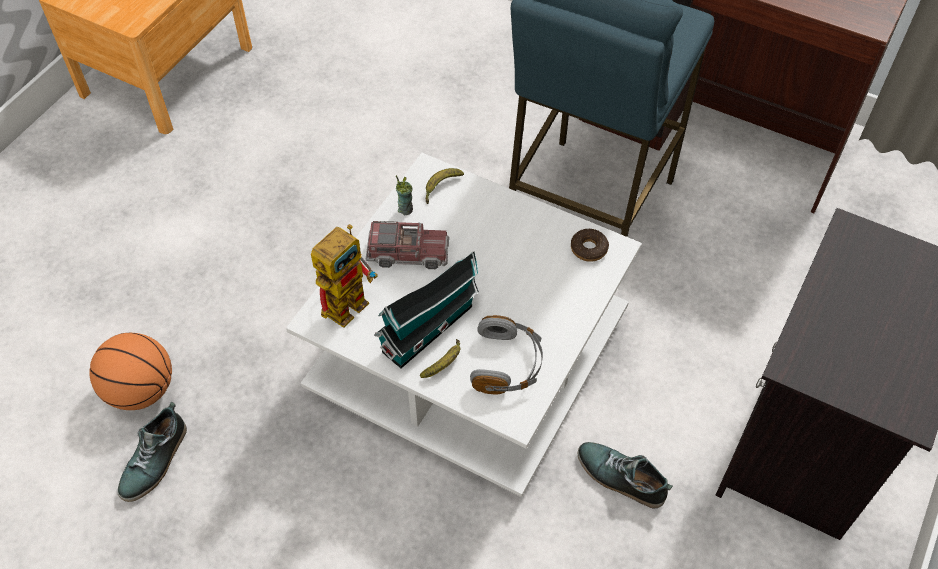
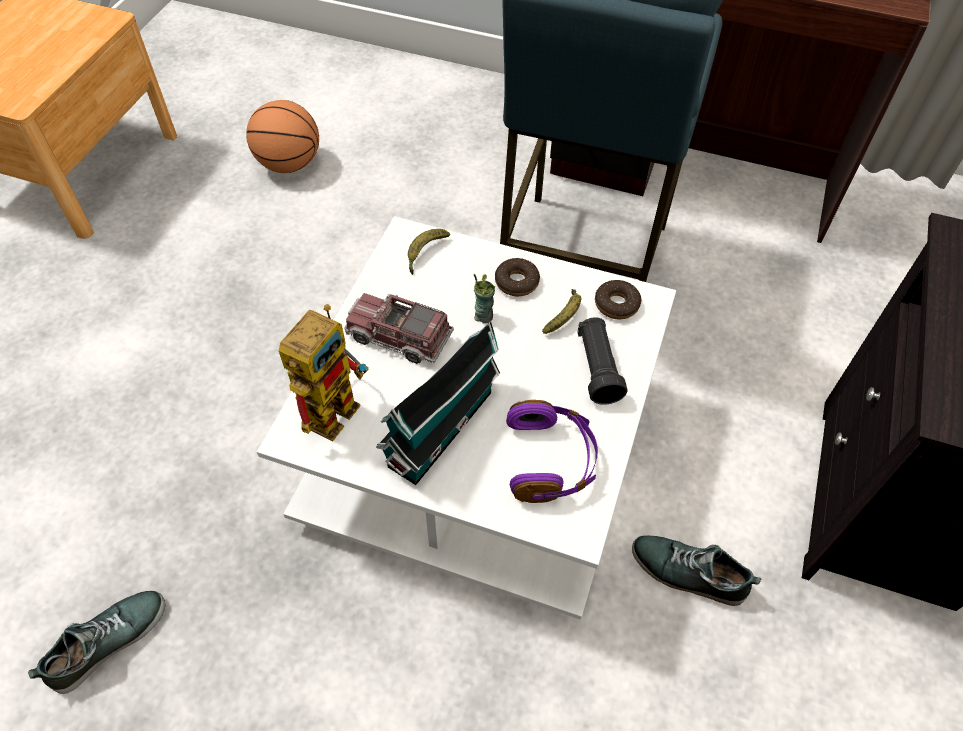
camera: 10 degrees left, 0 degrees up
(141, 390) = (81, 550): basketball -> basketball (289, 164)
(155, 461) = (108, 641): shoe -> shoe turned 150 degrees counterclockwise
(405, 209) = (386, 284): cup -> cup (483, 316)
(408, 253) = (399, 336): toy truck -> toy truck turned 150 degrees counterclockwise
(444, 363) = (470, 470): banana -> banana (564, 316)
(507, 364) = (550, 460): grey headphones -> purple headphones
(511, 220) = (517, 282): none -> donut
(560, 298) = (597, 368): none -> black flashlight

